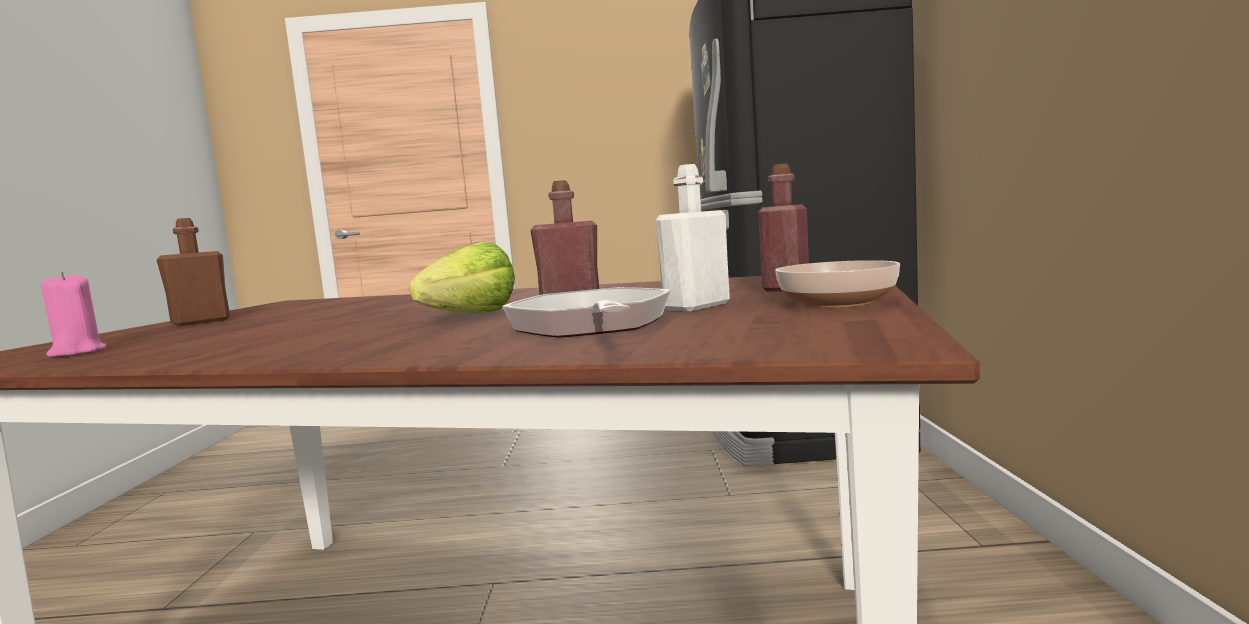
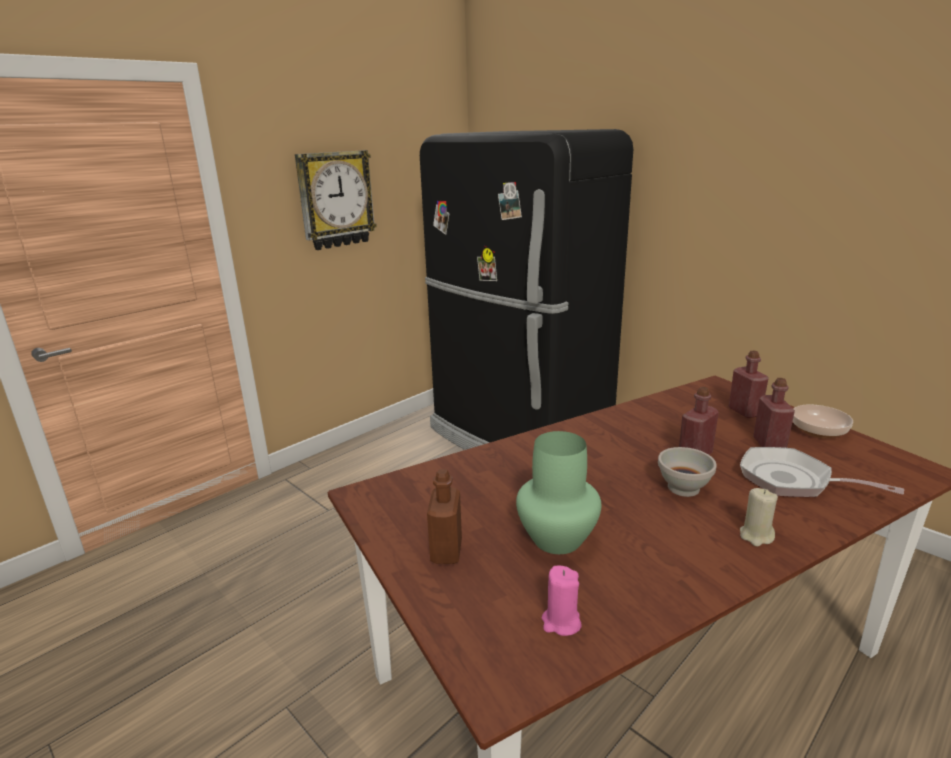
camera: 45 degrees left, 15 degrees up
(261, 326) = (558, 538): none -> green vase
(364, 347) = (756, 536): none -> beige candle
(461, 318) = (683, 487): lettuce -> white bowl
(618, 121) = (335, 199): none -> wall clock
(696, 306) = (769, 445): white bottle -> red bottle

